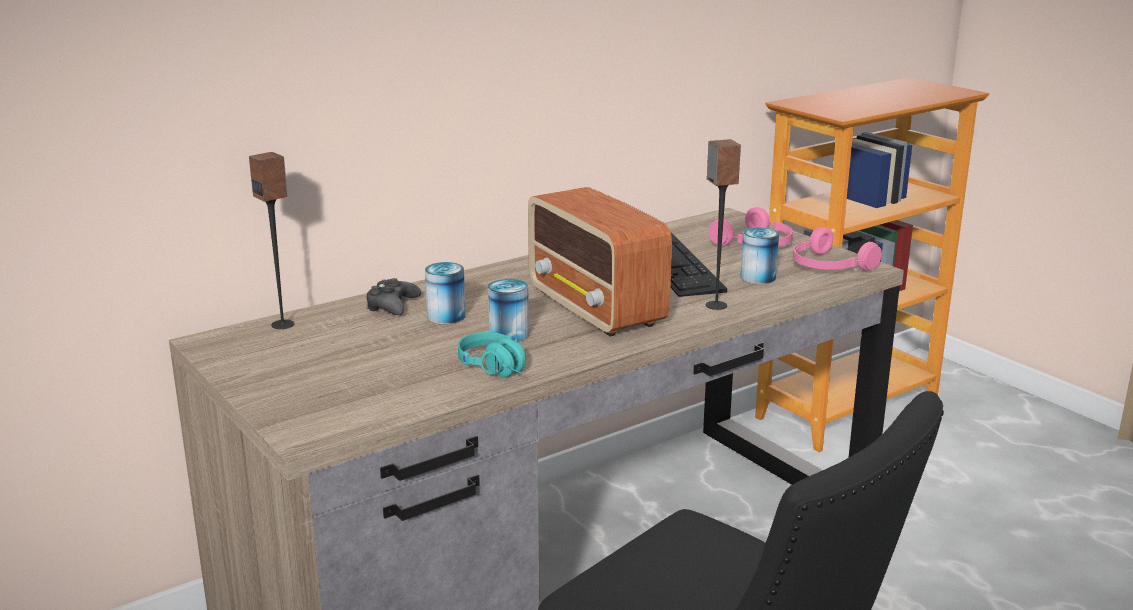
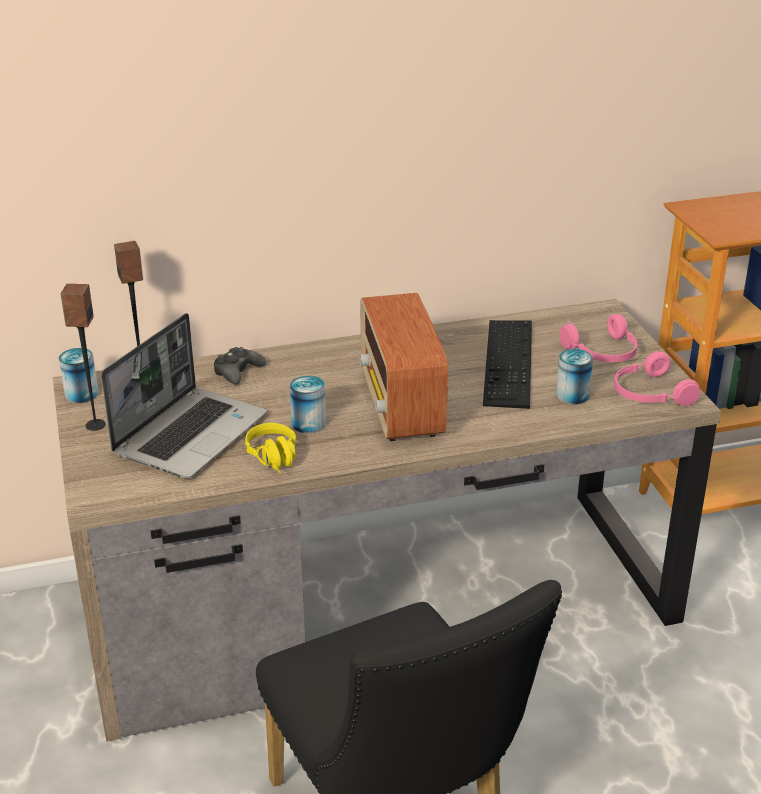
camera: 20 degrees right, 10 degrees up
(380, 363) = (191, 434): none -> laptop
(446, 316) = (272, 392): can -> can (81, 394)
(499, 370) = (276, 460): turquoise headphones -> yellow headphones
(715, 305) = (507, 423): speaker -> speaker (95, 425)

